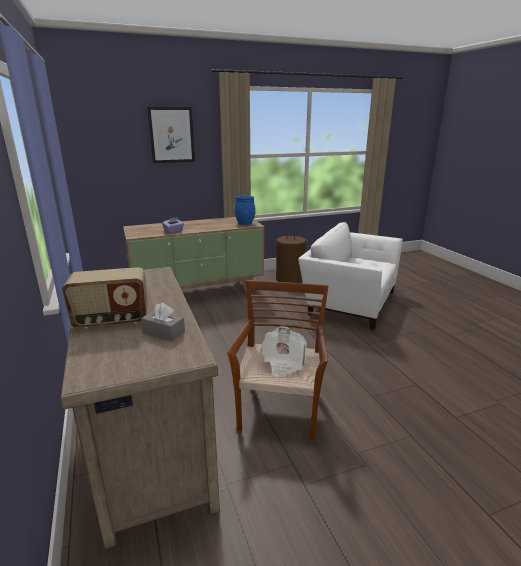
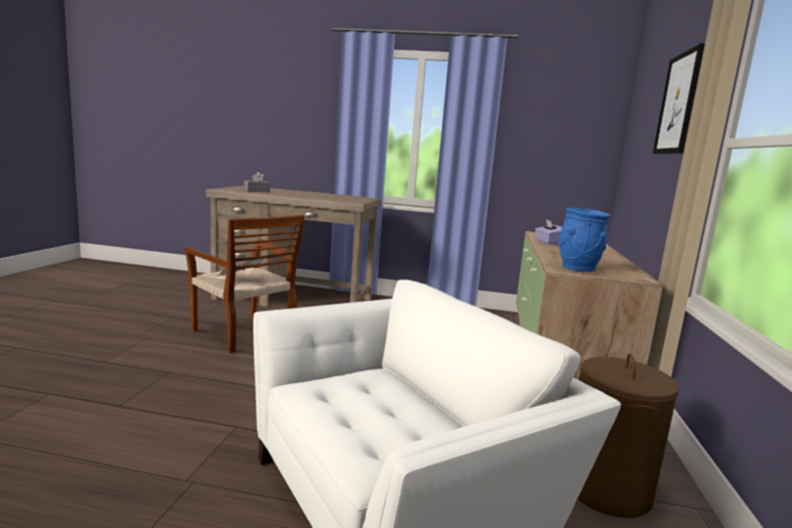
camera: 120 degrees right, 10 degrees down
(112, 320) = (293, 192): radio -> none

